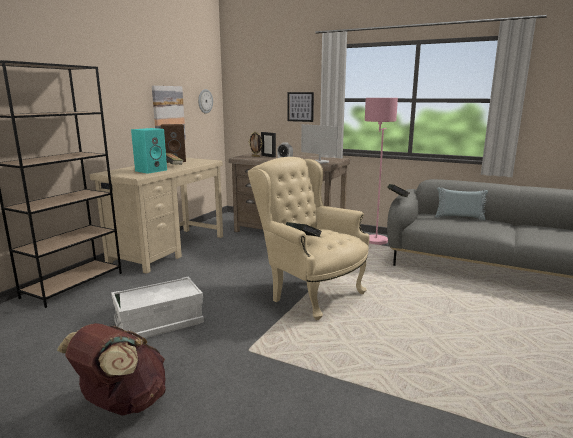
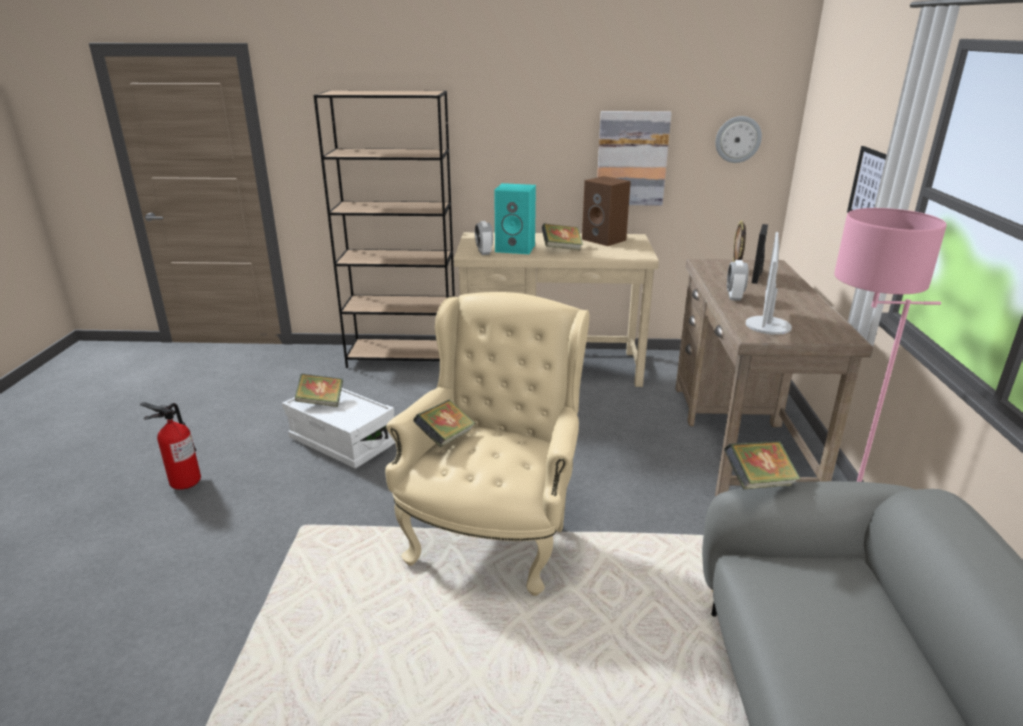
camera: 65 degrees right, 10 degrees up
(122, 404) = (186, 481): brown backpack -> fire extinguisher
(140, 298) = (321, 402): none -> book
(142, 174) = (484, 252): none -> alarm clock
(459, 217) = (893, 637): blue pillow -> none

